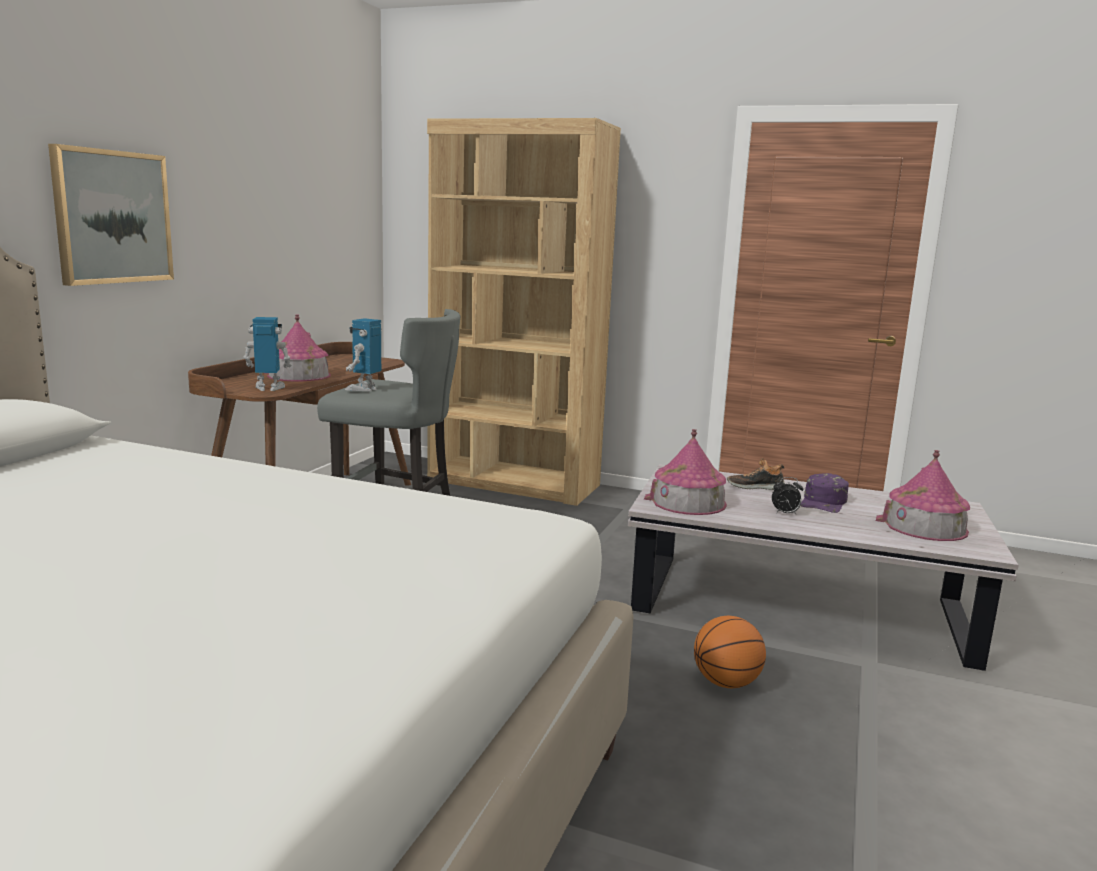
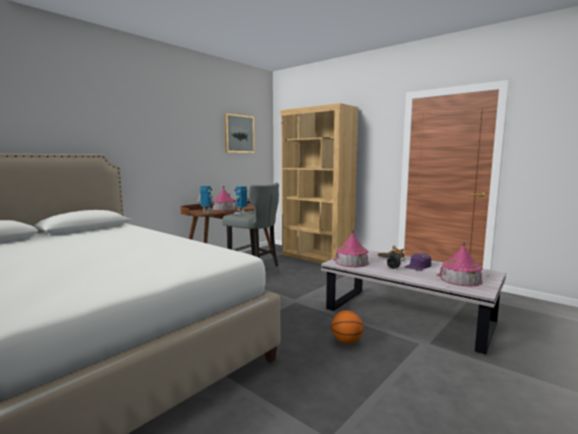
camera: 20 degrees right, 5 degrees down
(112, 217) = (153, 150): picture -> picture (239, 134)

